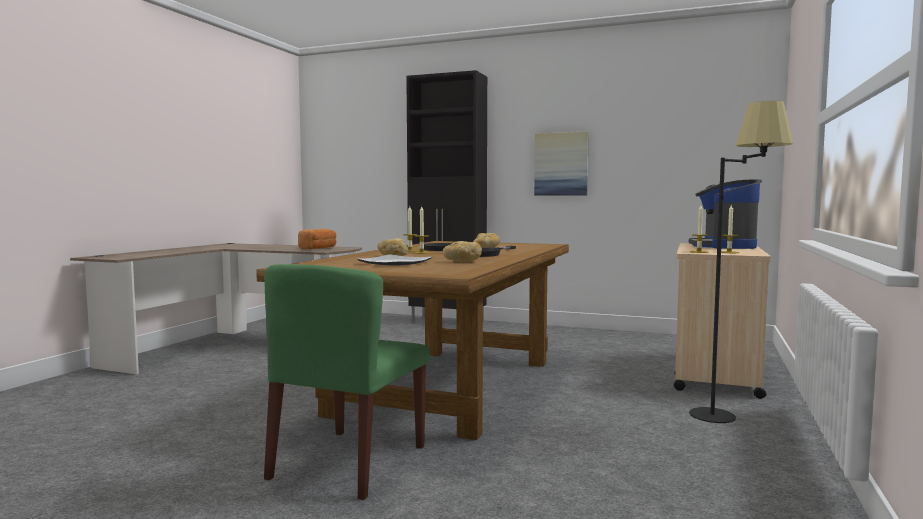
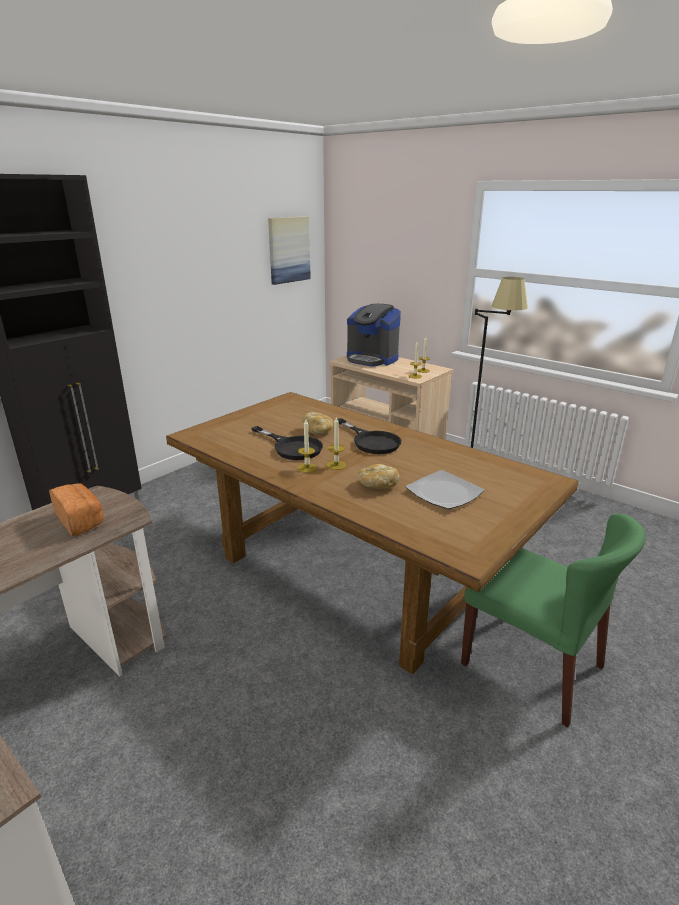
camera: 70 degrees left, 20 degrees up
(461, 261) = (441, 461): bread -> none
(561, 164) = (172, 293): picture -> picture (289, 250)

